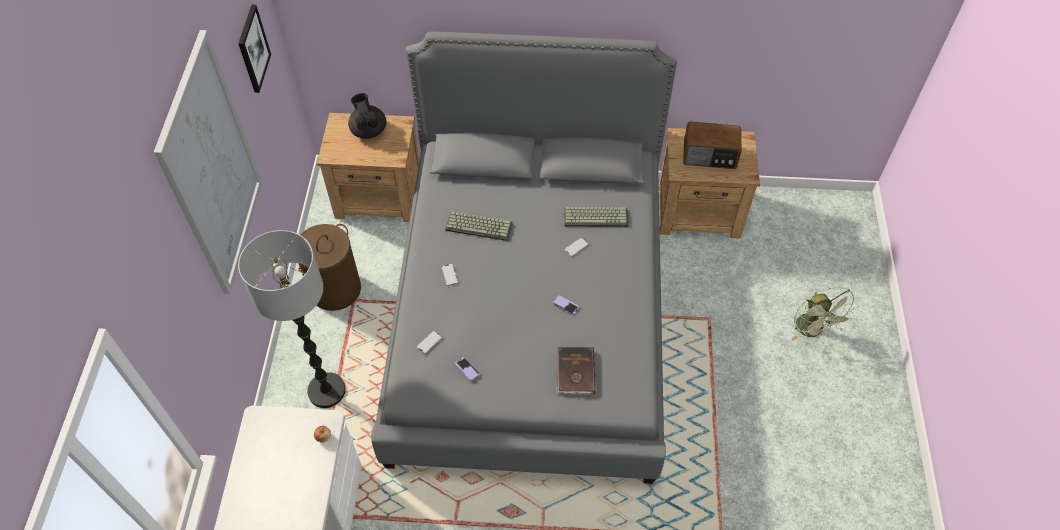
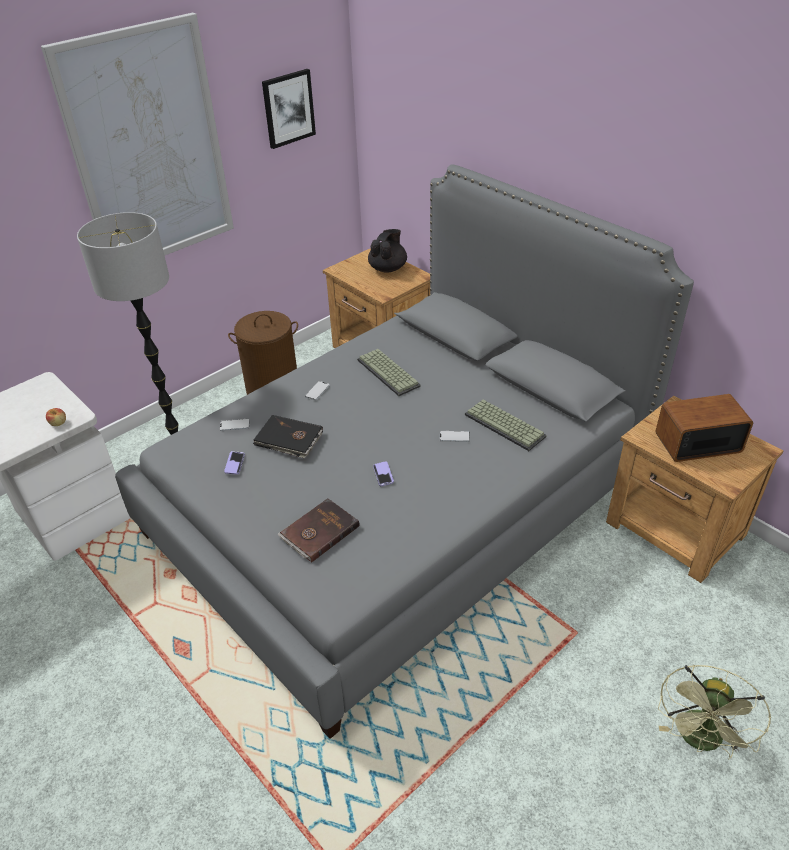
camera: 45 degrees right, 15 degrees down
(479, 325) = (289, 439): none -> black book
(710, 156) = (697, 442): radio -> radio turned 120 degrees clockwise

